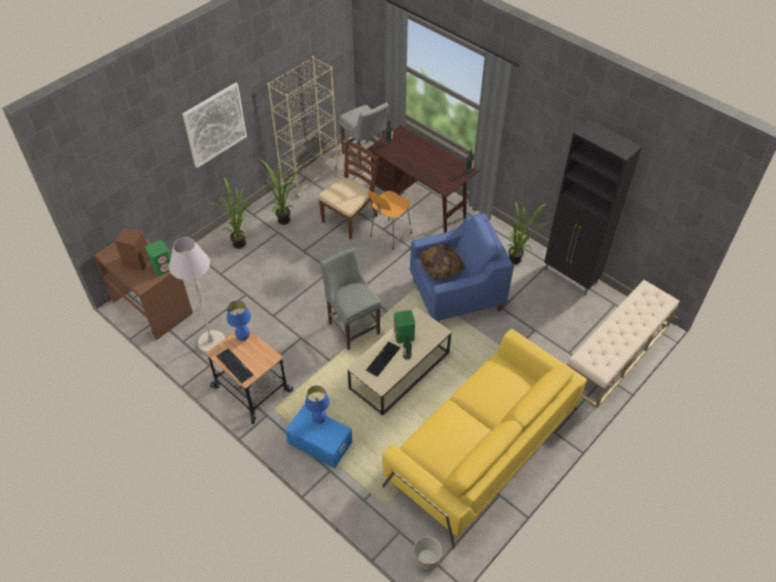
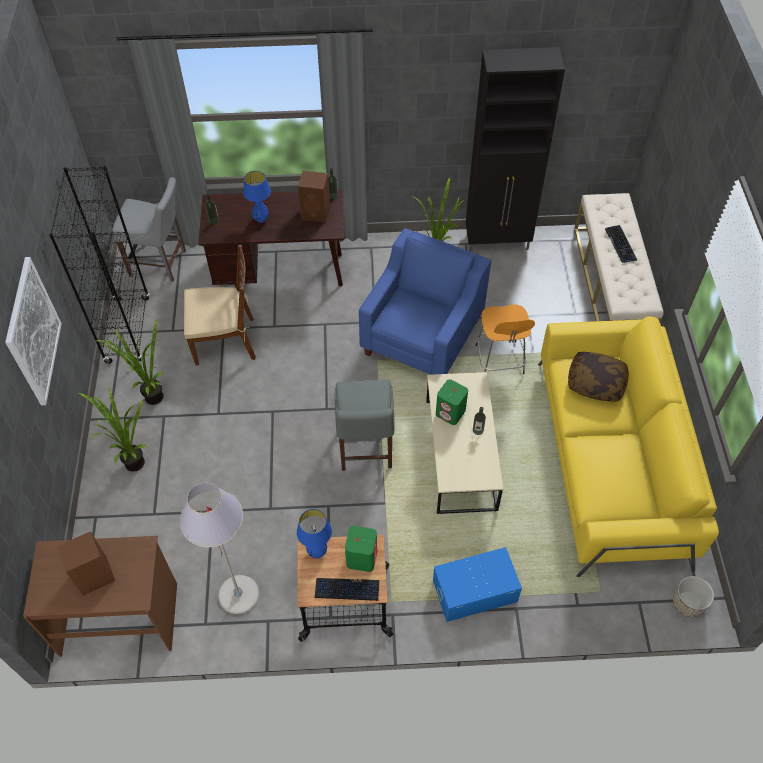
camera: 45 degrees left, 5 degrees up
(163, 267) = (135, 555): green speaker -> green speaker (362, 557)
(310, 179) = (128, 330): beige bookcase -> black bookcase
(319, 420) = (468, 567): blue table lamp -> blue table lamp (261, 220)
(350, 218) = (225, 341): brown chair -> brown chair turned 90 degrees clockwise
(352, 326) = (365, 450): grey chair -> grey chair turned 105 degrees counterclockwise
(383, 359) = (461, 453): keyboard -> keyboard (620, 244)
(390, 236) = (289, 328): orange stool -> orange stool (500, 361)
(441, 267) = (409, 316): pillow -> pillow (596, 382)
(448, 173) = (316, 213): none -> brown speaker

